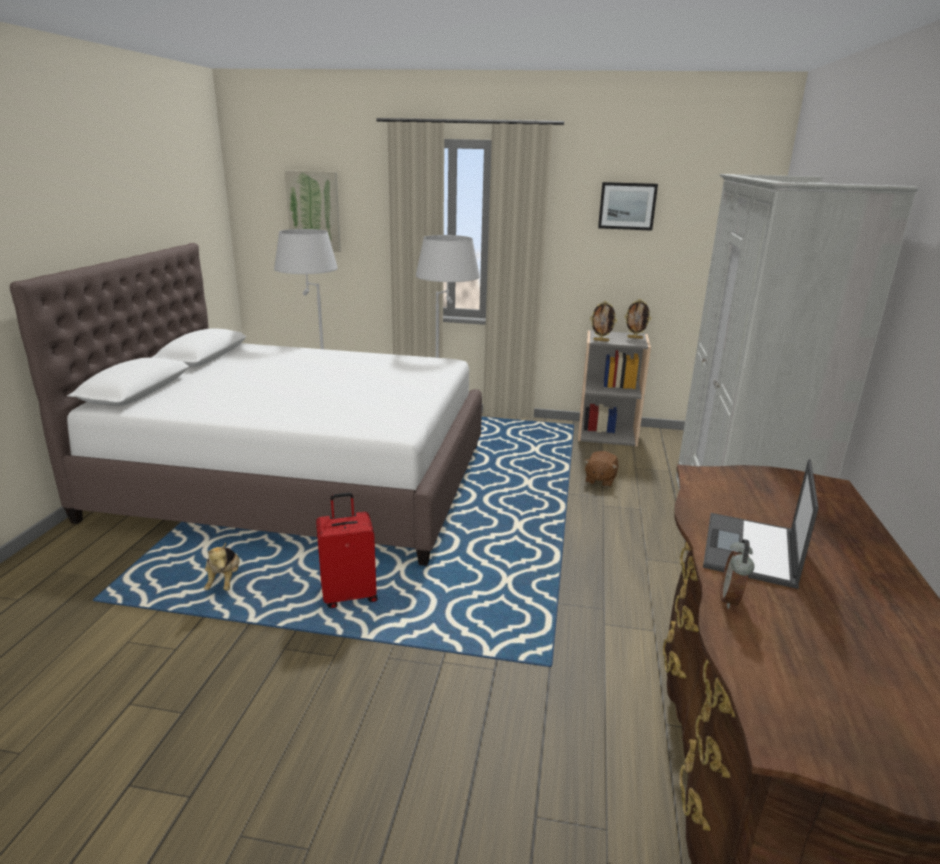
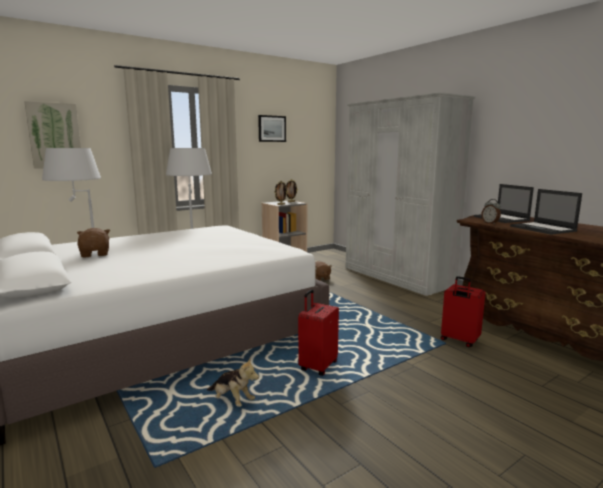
camera: 45 degrees left, 10 degrees down
(245, 369) = (95, 254): none -> brown plush toy
(579, 676) = (459, 341): none -> red suitcase
(731, 600) = (578, 237): alarm clock -> alarm clock (490, 223)
(779, 495) = (501, 218): none -> laptop

